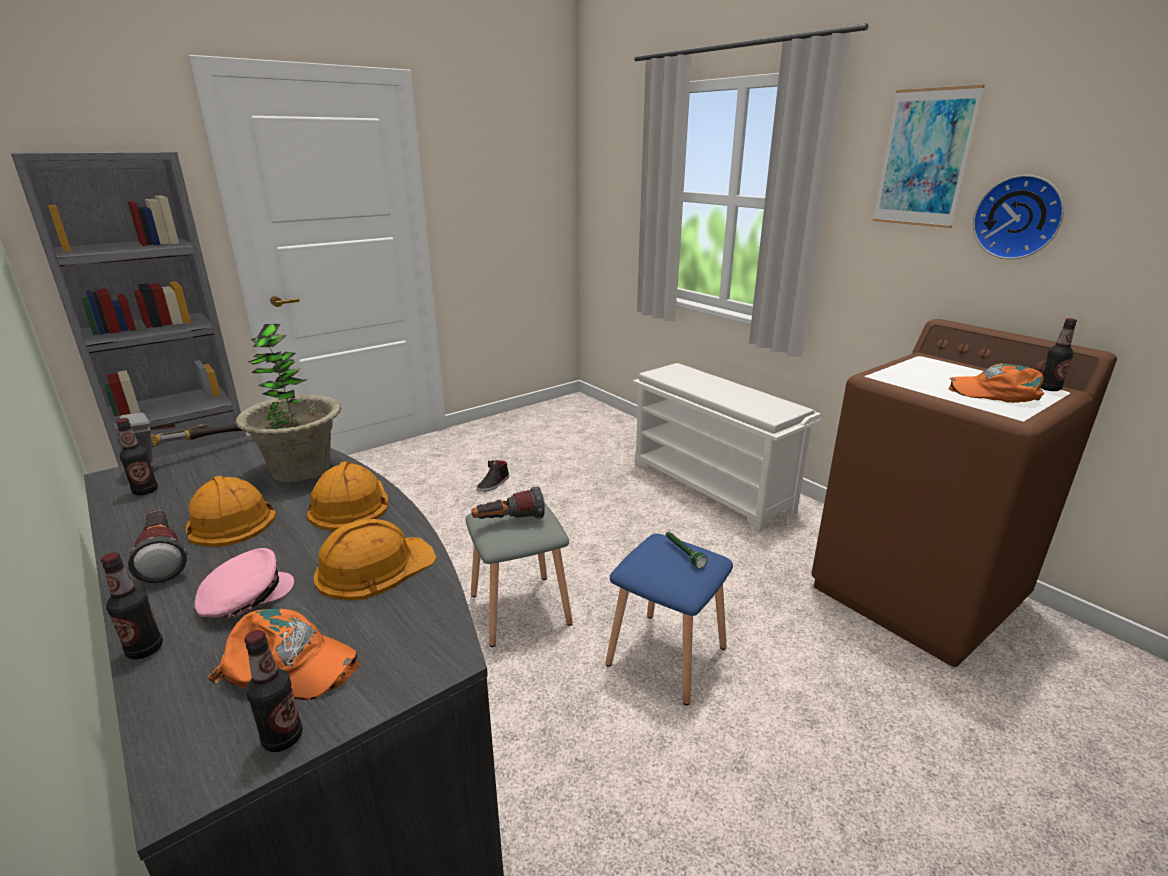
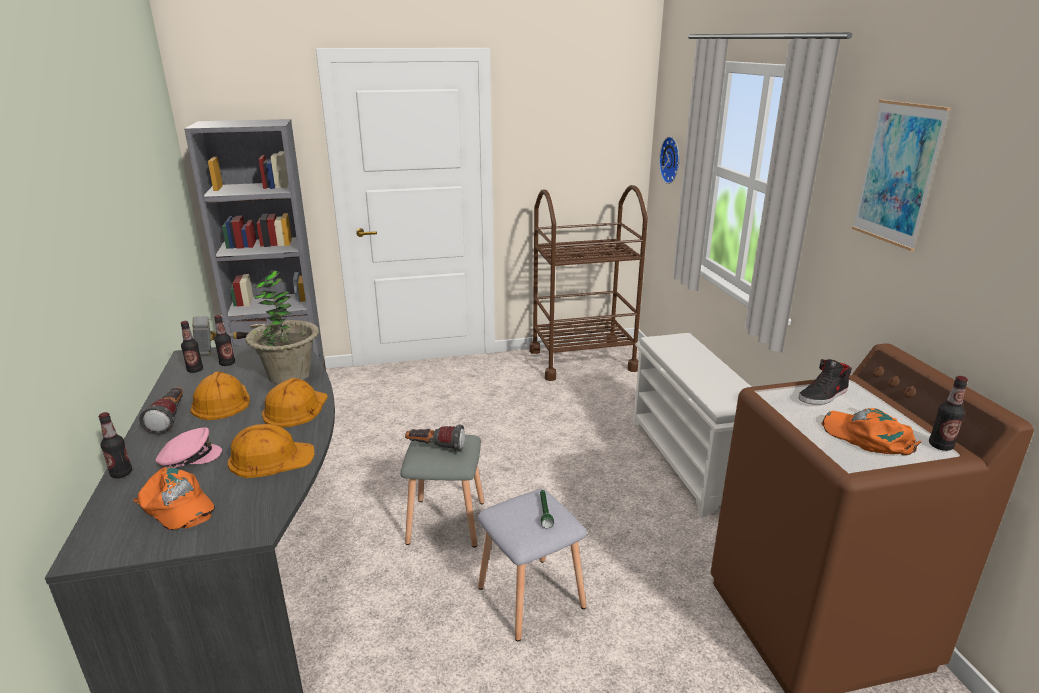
camera: 25 degrees right, 0 degrees up
(283, 738) = (141, 546): bottle -> bottle (227, 363)
(493, 484) = (498, 411): black shoe -> black shoe (823, 395)
(543, 419) = (582, 360): none -> brown cart
(666, 657) = (530, 598): blue stool -> grey stool
(1019, 217) = (969, 253): wall clock -> wall clock (672, 160)

